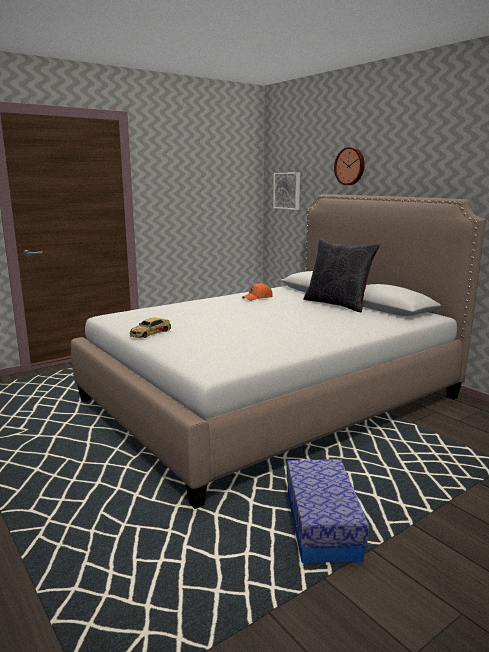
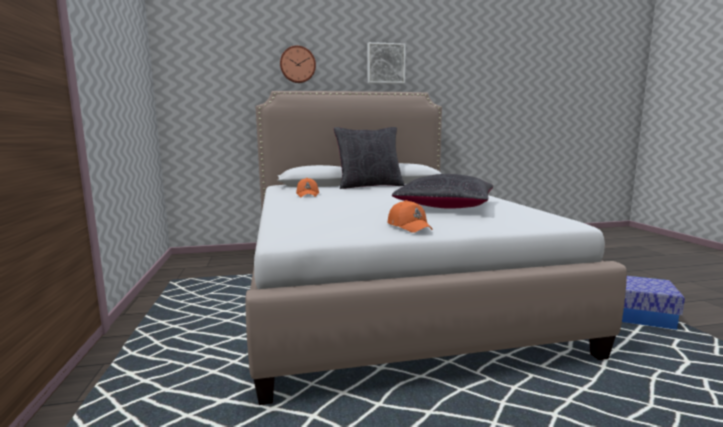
camera: 65 degrees left, 5 degrees down
(150, 332) = (409, 226): toy car -> orange cap
(245, 334) = (445, 207): none -> black pillow
(287, 191) = (203, 89): picture -> picture (385, 63)

